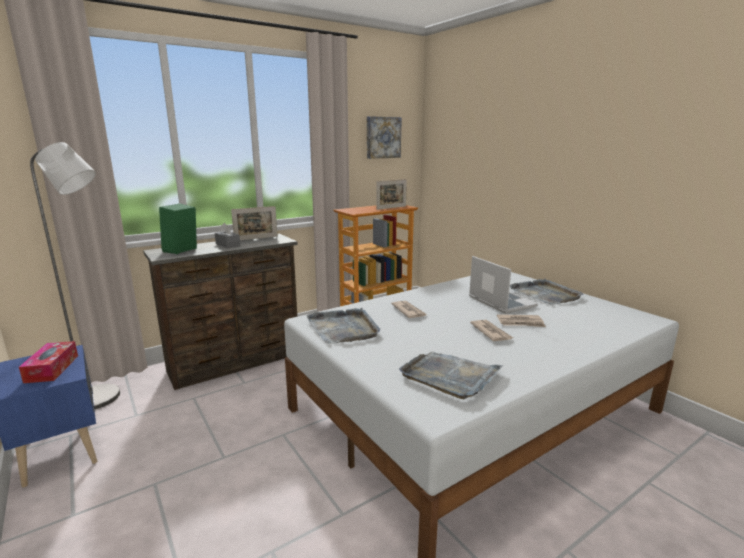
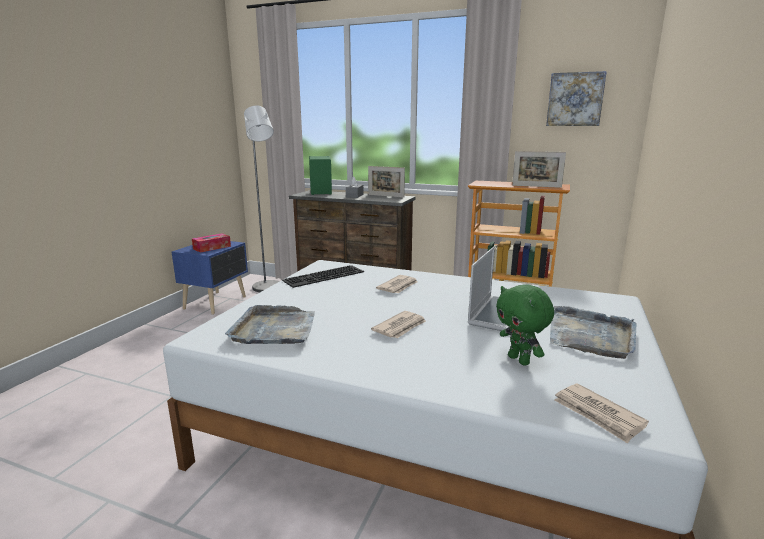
camera: 55 degrees right, 0 degrees up
(343, 328) = (324, 276): grey tray -> keyboard
(520, 323) = (454, 336): newspaper -> newspaper (598, 414)
(566, 318) = (520, 360): none -> green plush toy

